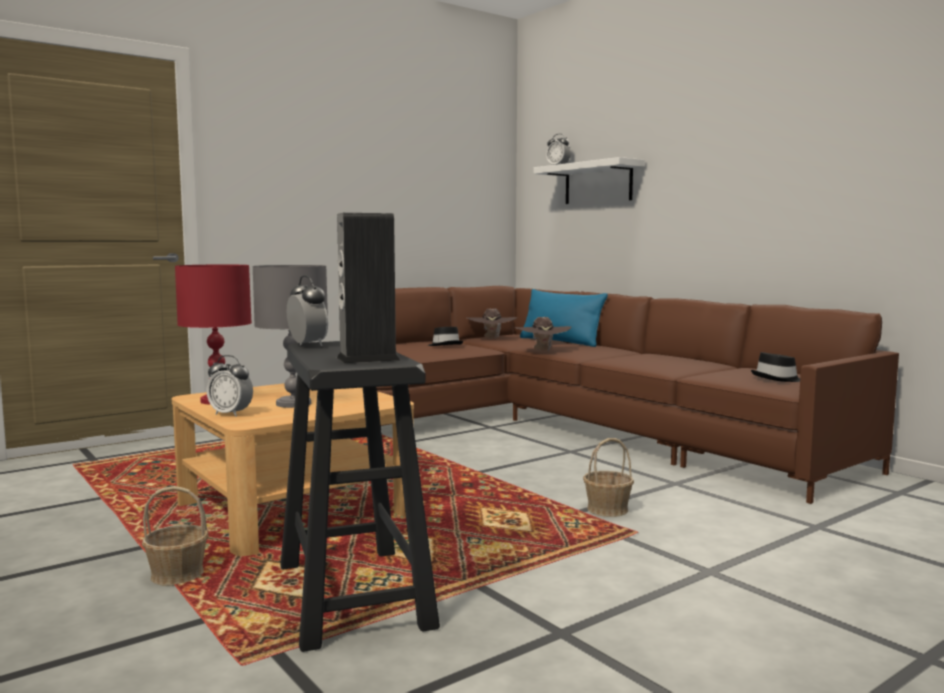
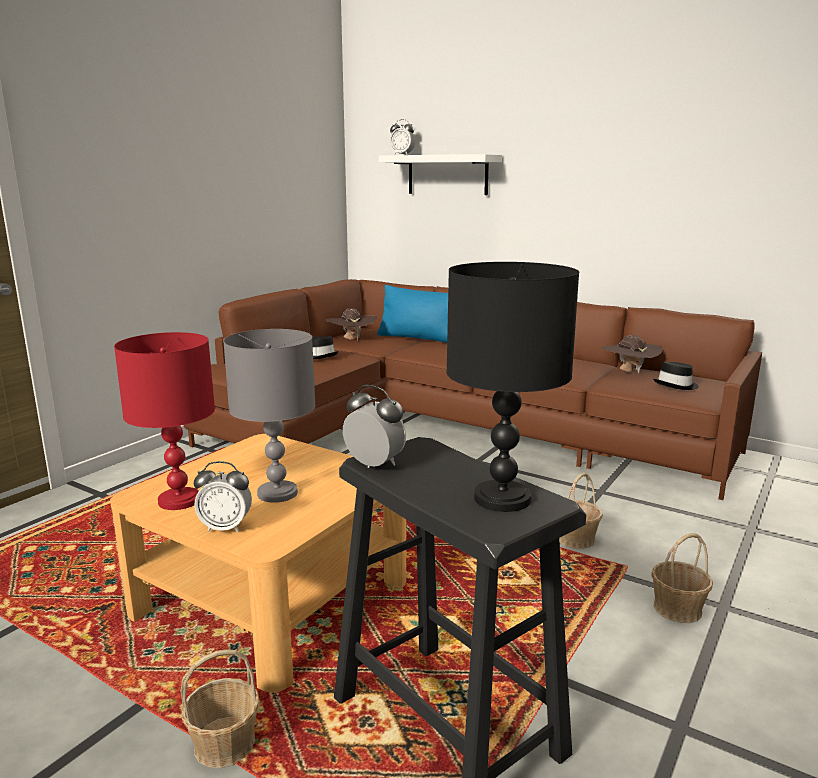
camera: 20 degrees left, 10 degrees up
(368, 359) = (503, 498): speaker -> black table lamp
(542, 351) = (424, 357): brown hat -> brown hat (628, 371)
(655, 565) = (677, 608): none -> basket

